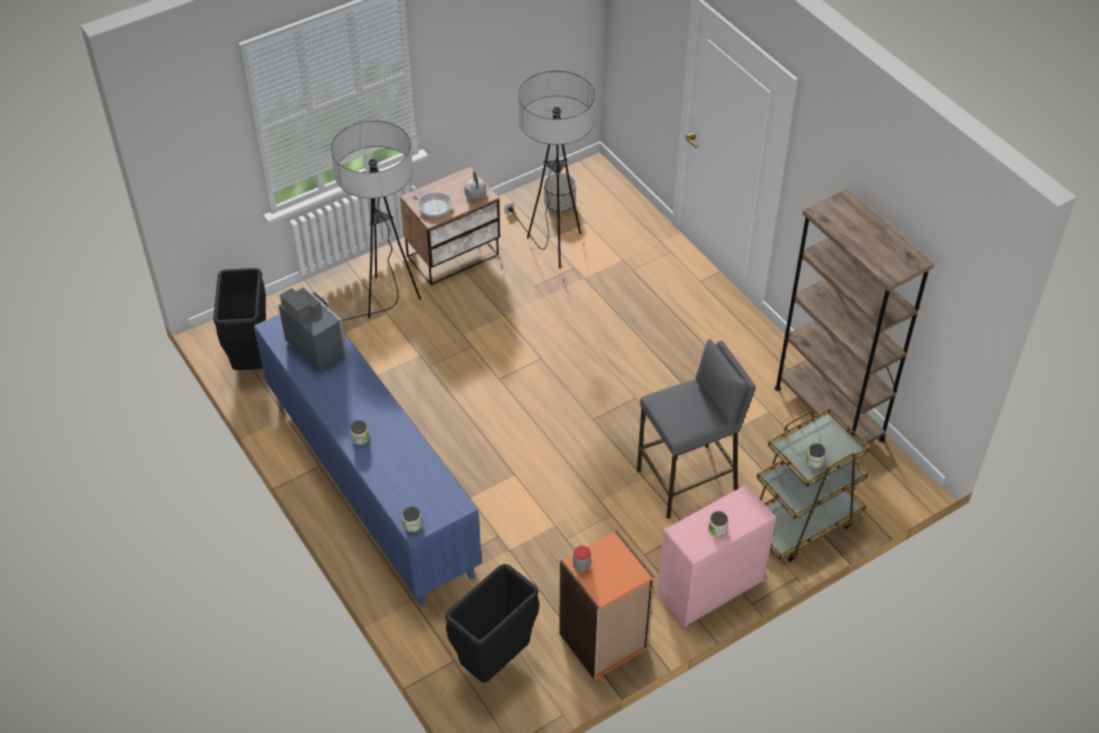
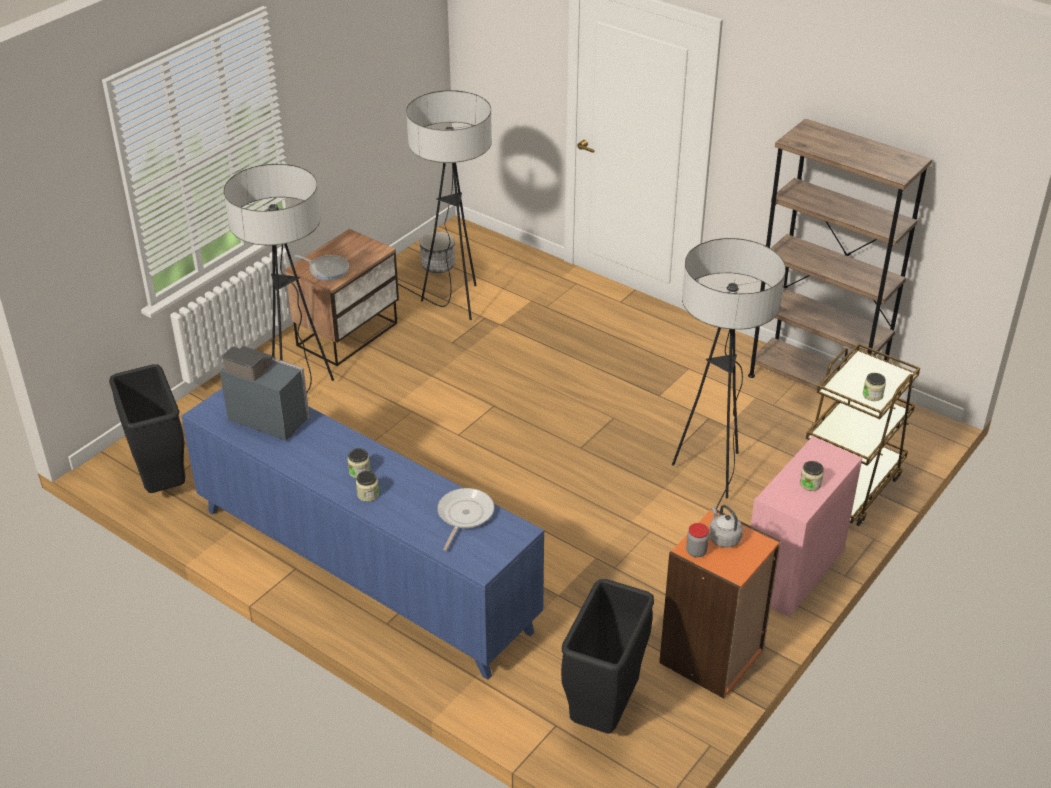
camera: 20 degrees left, 10 degrees down
(412, 524) = (477, 564): jar -> jar (359, 471)
(423, 478) = (464, 515): none -> frying pan
(475, 193) = (368, 250): grey kettle -> grey kettle (723, 538)
(688, 481) = (711, 479): grey stool -> floor lamp

